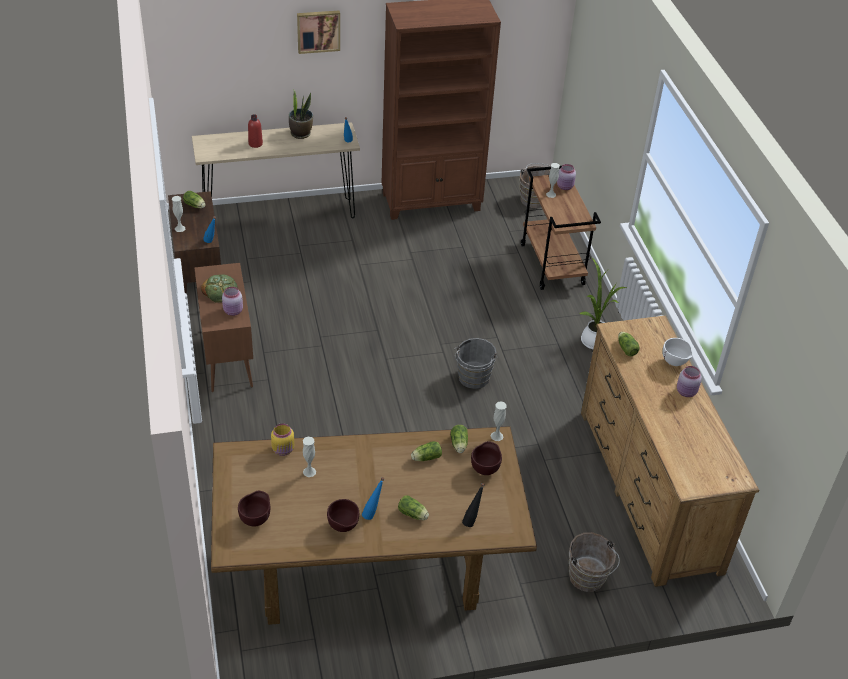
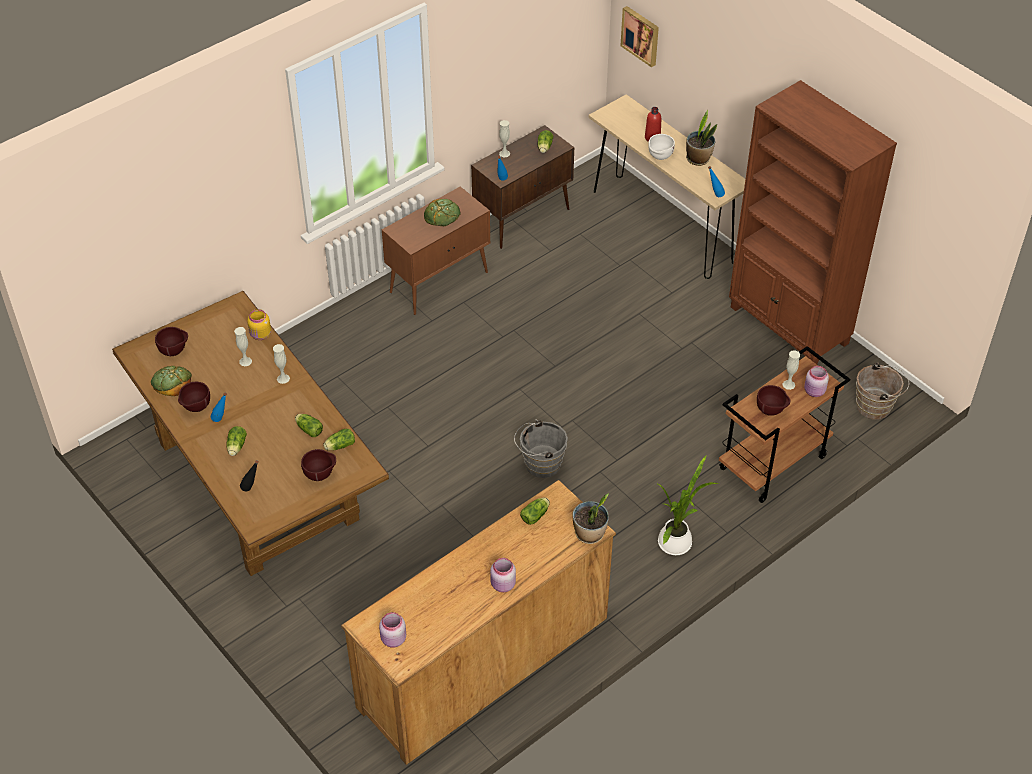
camera: 65 degrees right, 5 degrees up
(233, 311) = (421, 235): pink jar -> pink jar (393, 640)
(296, 534) = (172, 382): none -> bread
(318, 31) = (744, 67): picture -> picture (641, 35)
(497, 436) = (368, 468): white vase -> white vase (283, 378)
(570, 212) = (771, 411): none -> brown bowl
(588, 579) = (334, 649): brown bucket -> none
(660, 328) = (589, 534): none -> potted plant
(675, 363) = (541, 562): white bowl -> white bowl (659, 158)

